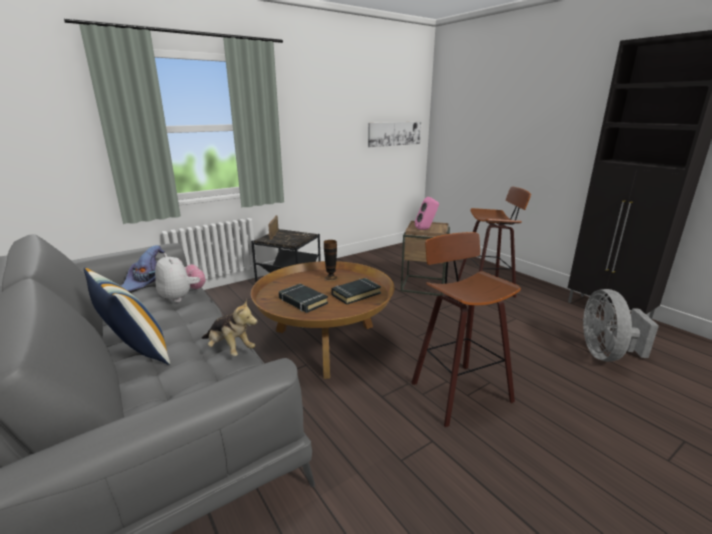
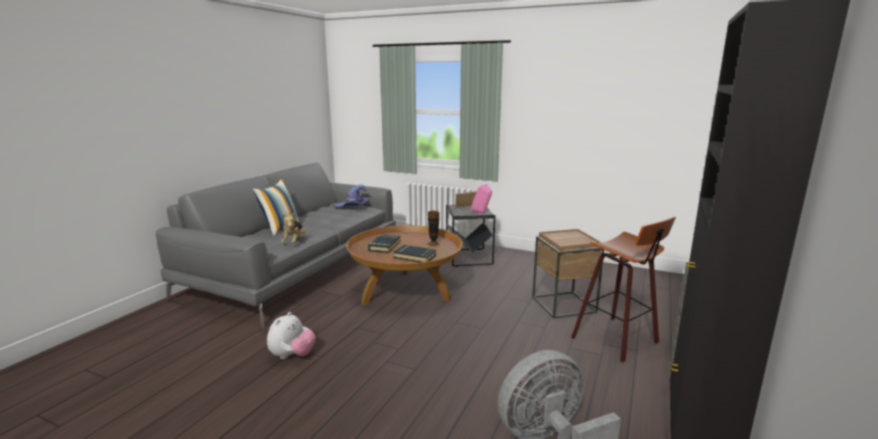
camera: 60 degrees right, 5 degrees down
(182, 297) = (345, 218): plush toy -> plush toy (292, 356)
(394, 133) = (656, 131): picture -> none
(426, 229) = (563, 238): pink speaker -> pink speaker (482, 213)
(456, 391) = (388, 355): stool -> none

